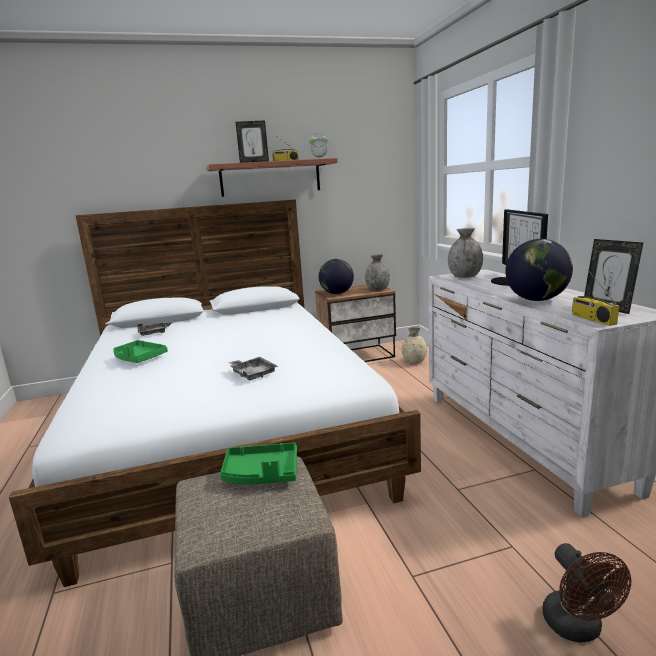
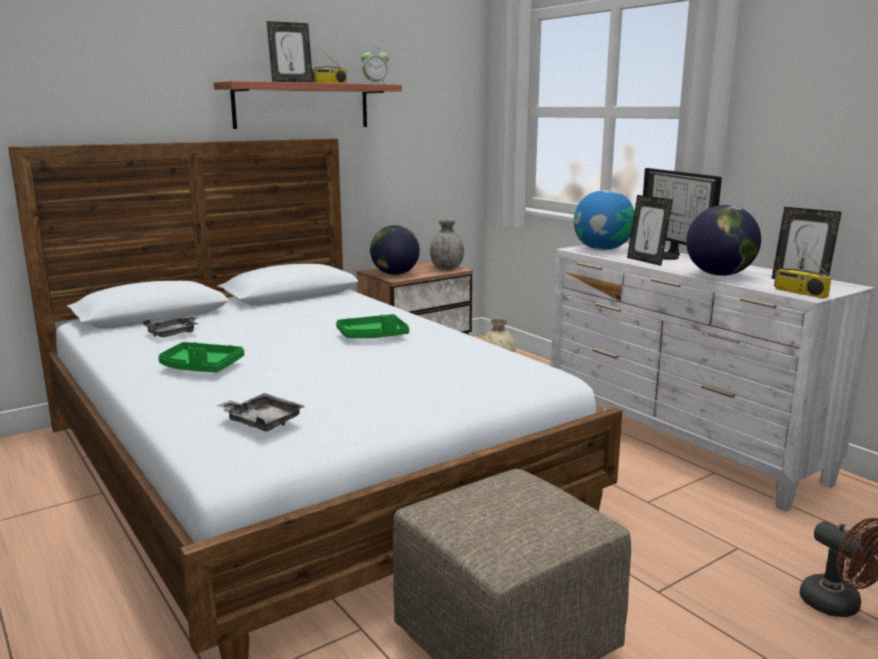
camera: 20 degrees left, 0 degrees up
(253, 374) = (402, 377): grey tray -> grey tray (262, 421)
(261, 474) = (503, 488): green tray -> green tray (373, 336)
(465, 276) = (602, 249): grey vase -> globe
(487, 287) = (646, 261): none -> picture frame

